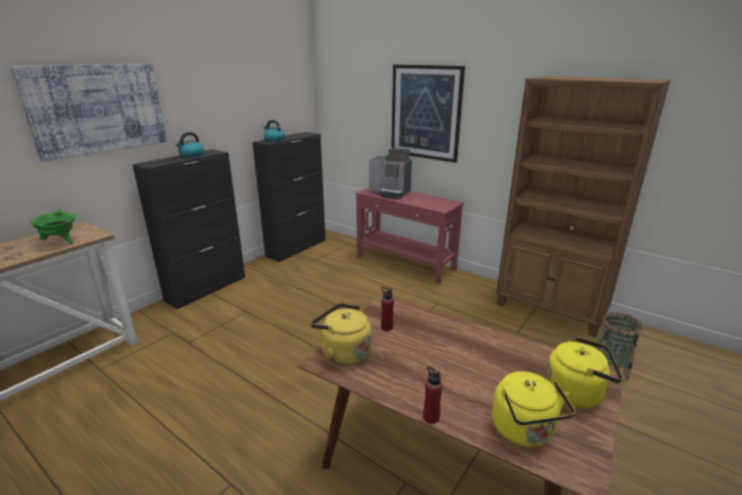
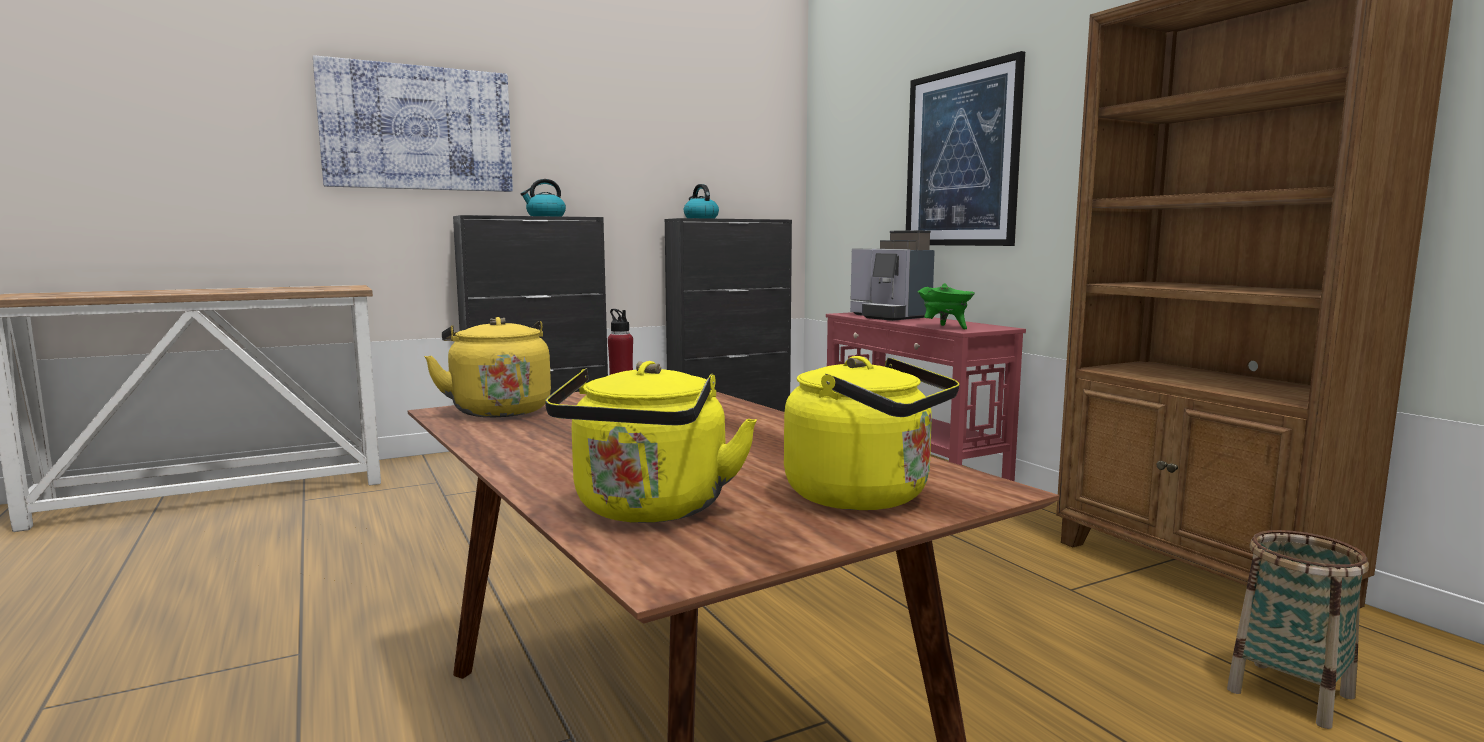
camera: 25 degrees right, 15 degrees down
(61, 242) = (302, 289): green cooking pot -> green cooking pot (945, 328)
(431, 417) = (503, 471): red bottle -> none

